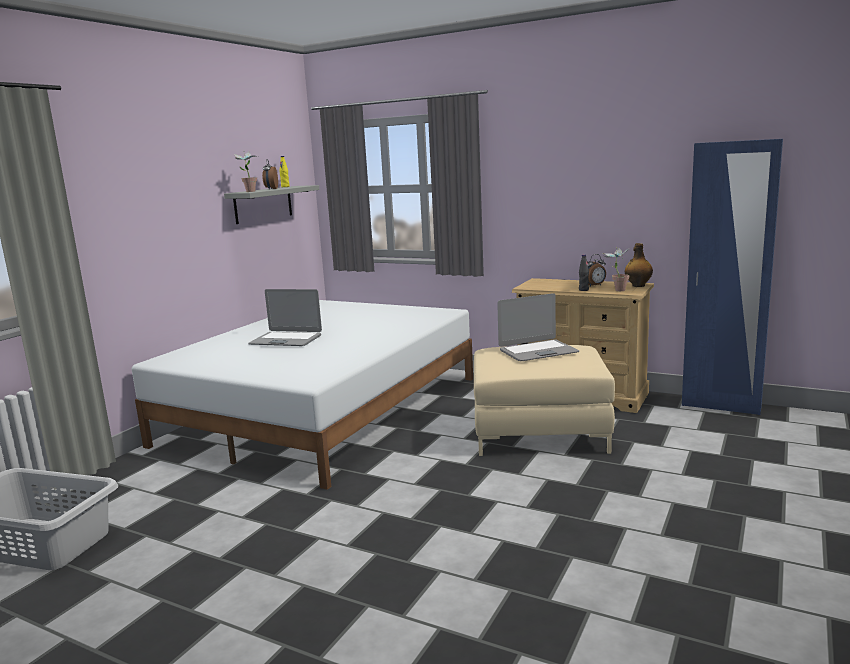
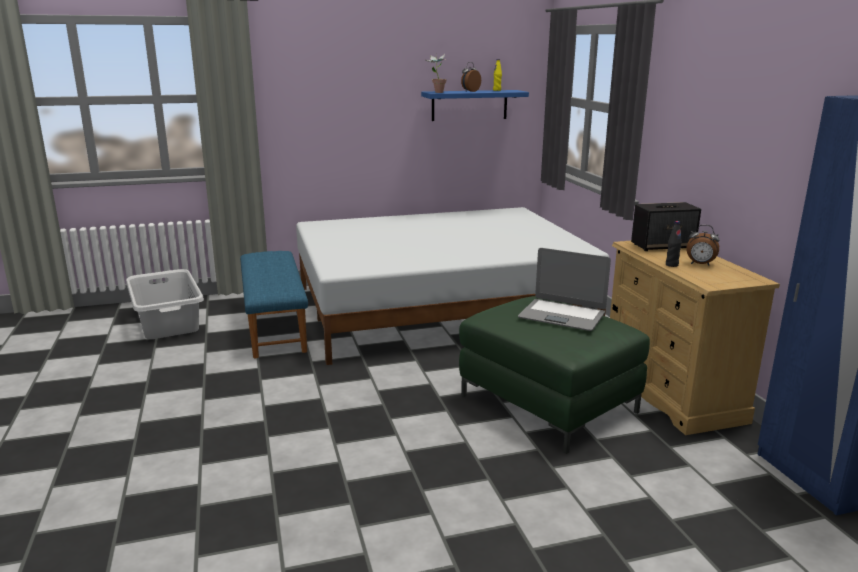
camera: 45 degrees right, 5 degrees up
(194, 486) = (275, 325): none -> blue bench
(263, 204) = (469, 105): grey shelf -> blue shelf
(286, 340) = (409, 234): laptop -> none
(539, 433) = (548, 403): beige ottoman -> green ottoman
(546, 283) = (663, 246): none -> speaker
(616, 290) = (703, 276): potted plant -> none
(638, 285) = (746, 280): bottle -> none

